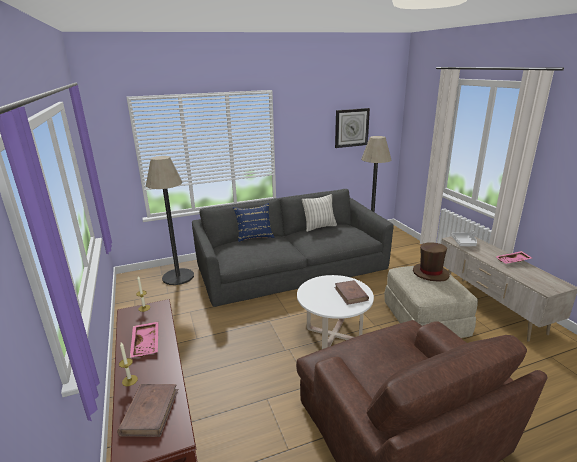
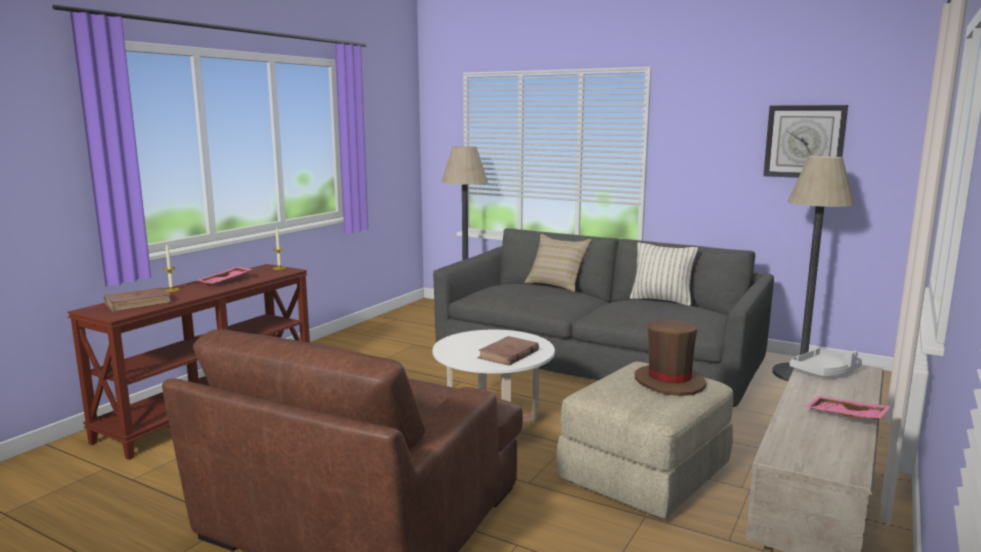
camera: 50 degrees right, 10 degrees down
(254, 236) = (556, 285): blue pillow -> beige pillow

